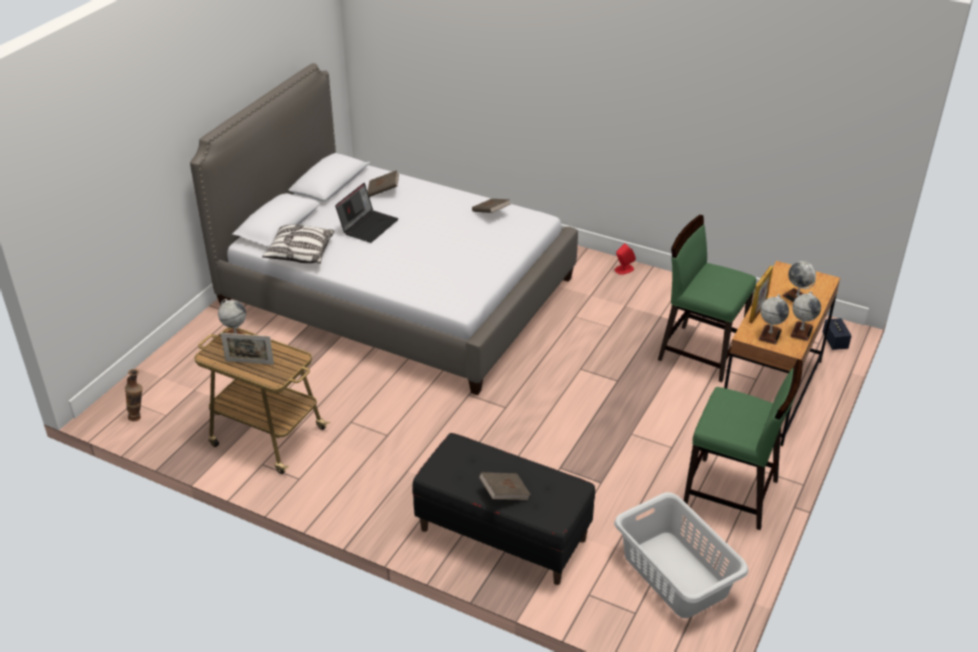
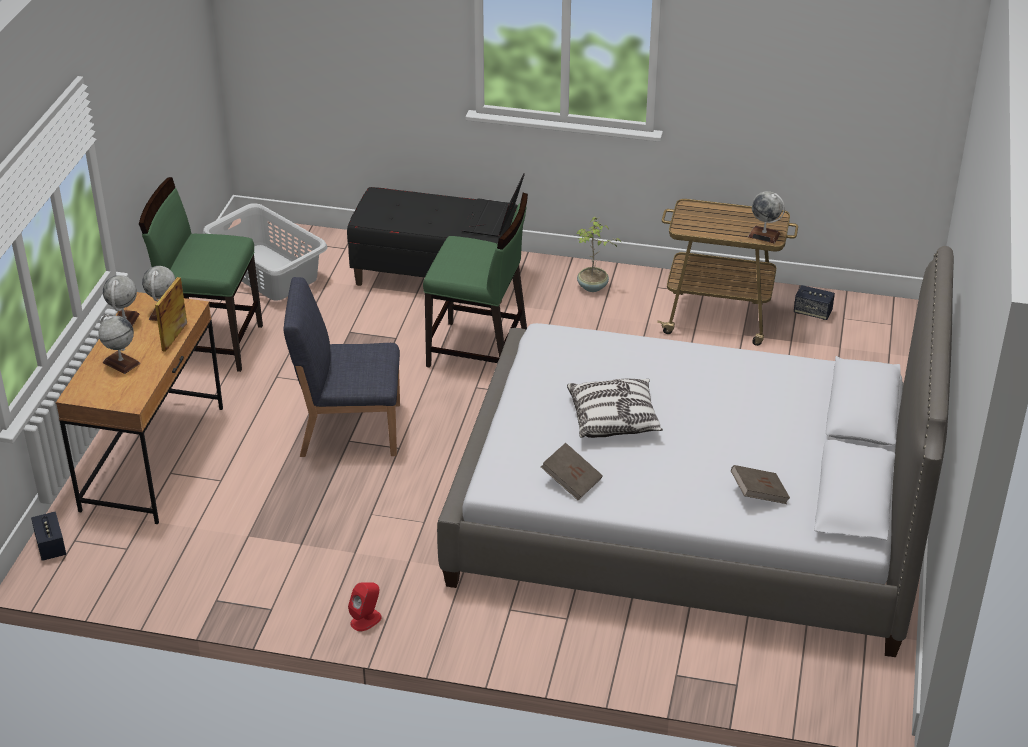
camera: 165 degrees right, 0 degrees up
(139, 417) = (870, 312): vase -> none
(186, 425) = (812, 312): none -> speaker
(249, 362) = (728, 217): picture frame -> none
(300, 253) = (794, 370): pillow -> pillow (614, 419)
(358, 490) = (592, 287): none -> potted plant
(368, 225) = (736, 426): laptop -> laptop (493, 220)
(504, 494) = (429, 205): brown book -> none
(616, 390) = (349, 429): none -> blue chair
(700, 352) = (242, 497): green chair -> green chair (478, 351)

